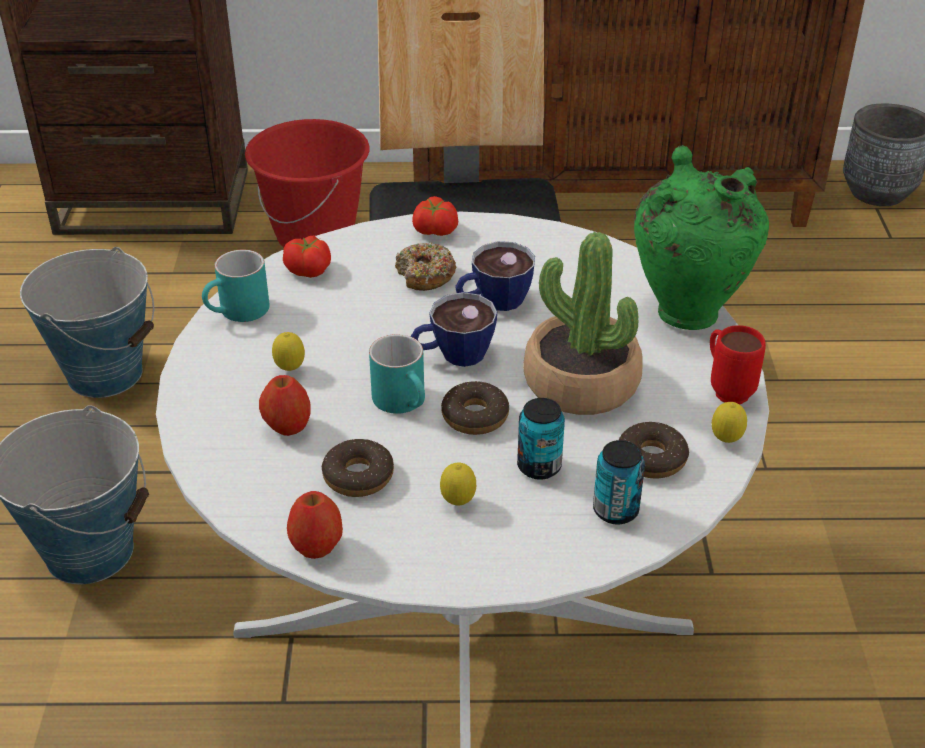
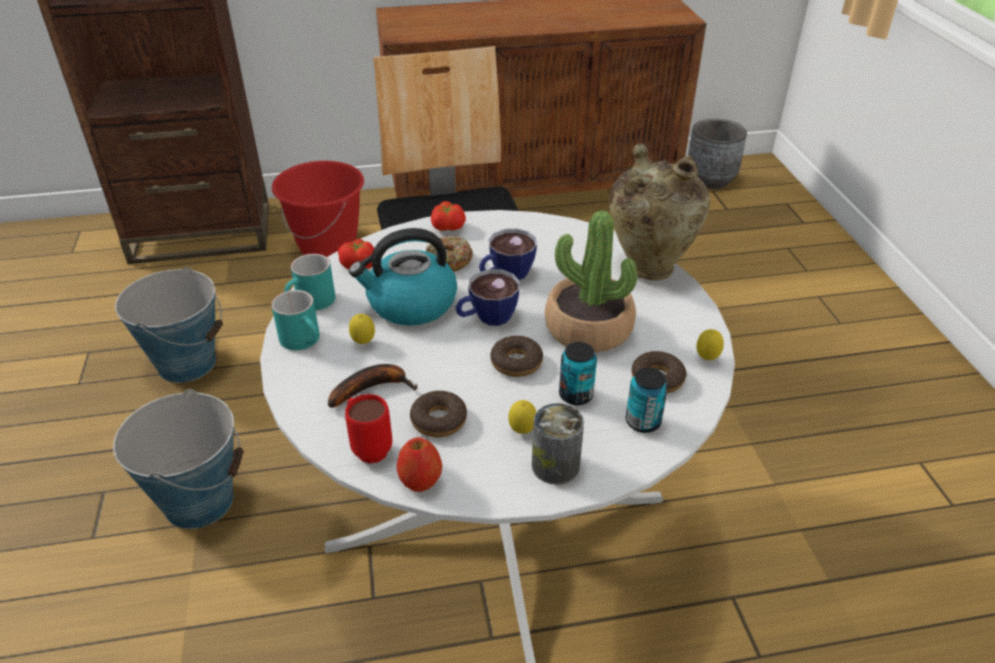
camera: 10 degrees left, 0 degrees up
(287, 427) = (373, 388): apple -> banana
(361, 327) = (410, 304): none -> kettle
(405, 402) = (460, 358): turquoise mug -> turquoise mug (305, 341)
(488, 550) = (555, 466): none -> can
(688, 310) = (649, 266): green vase -> beige vase
(726, 389) = (694, 320): red mug -> red mug (368, 447)

